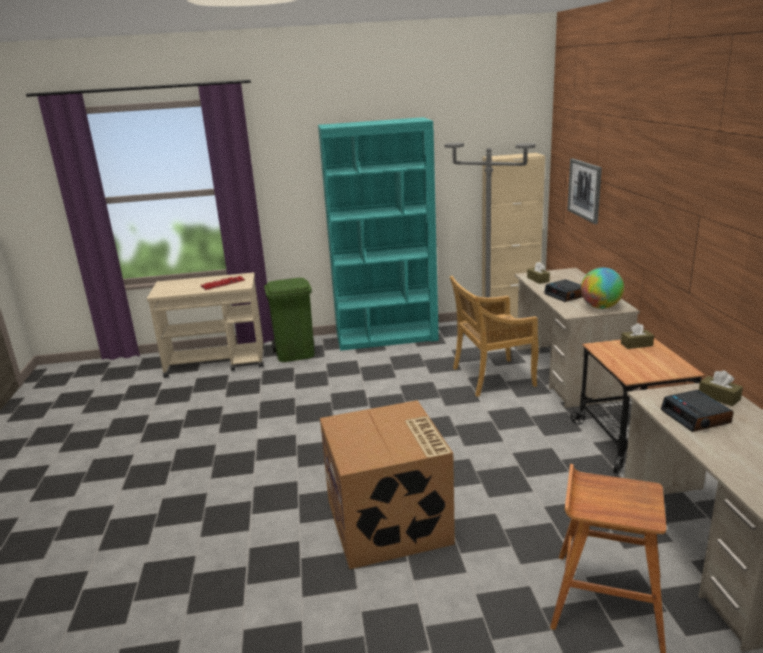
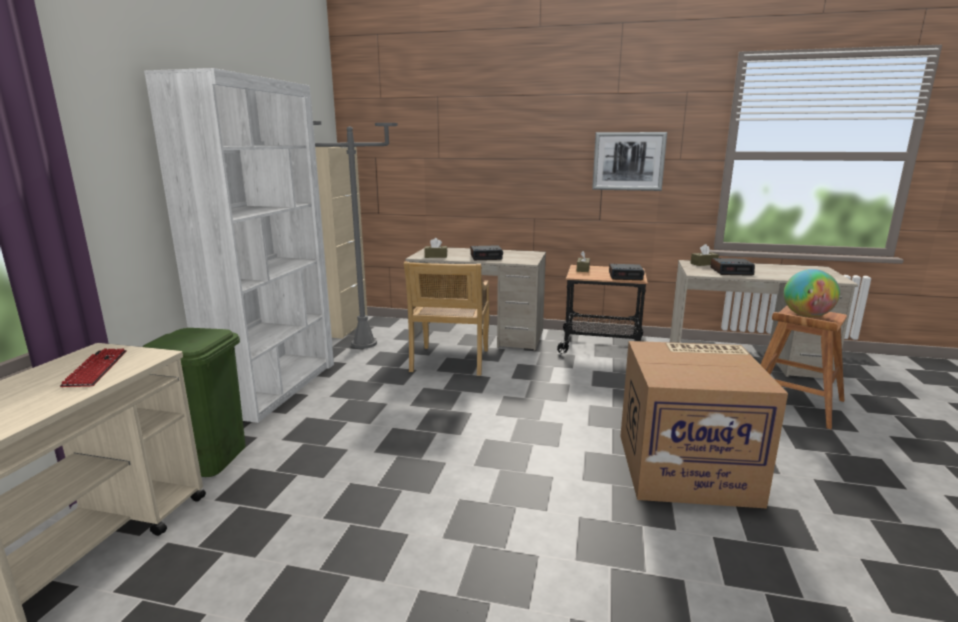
camera: 70 degrees left, 5 degrees down
(387, 337) = (275, 387): turquoise bookcase -> white bookcase
(585, 190) = (422, 171): picture -> picture (628, 161)
(600, 307) = (526, 255): globe -> globe (806, 316)
(638, 369) = (625, 276): none -> alarm clock

